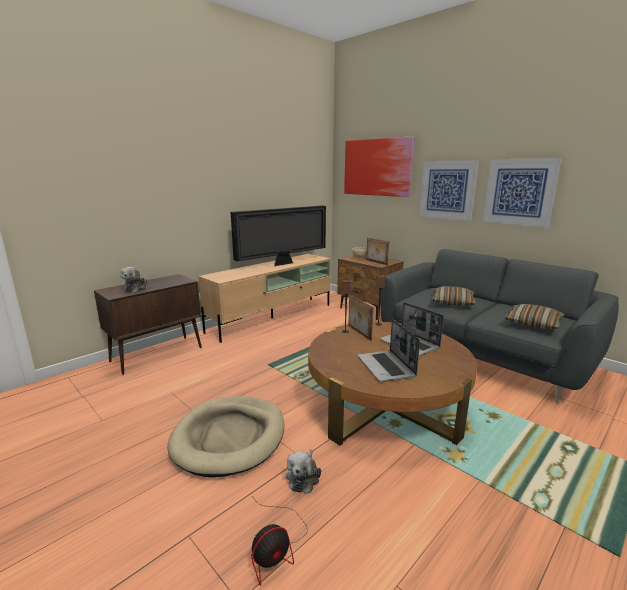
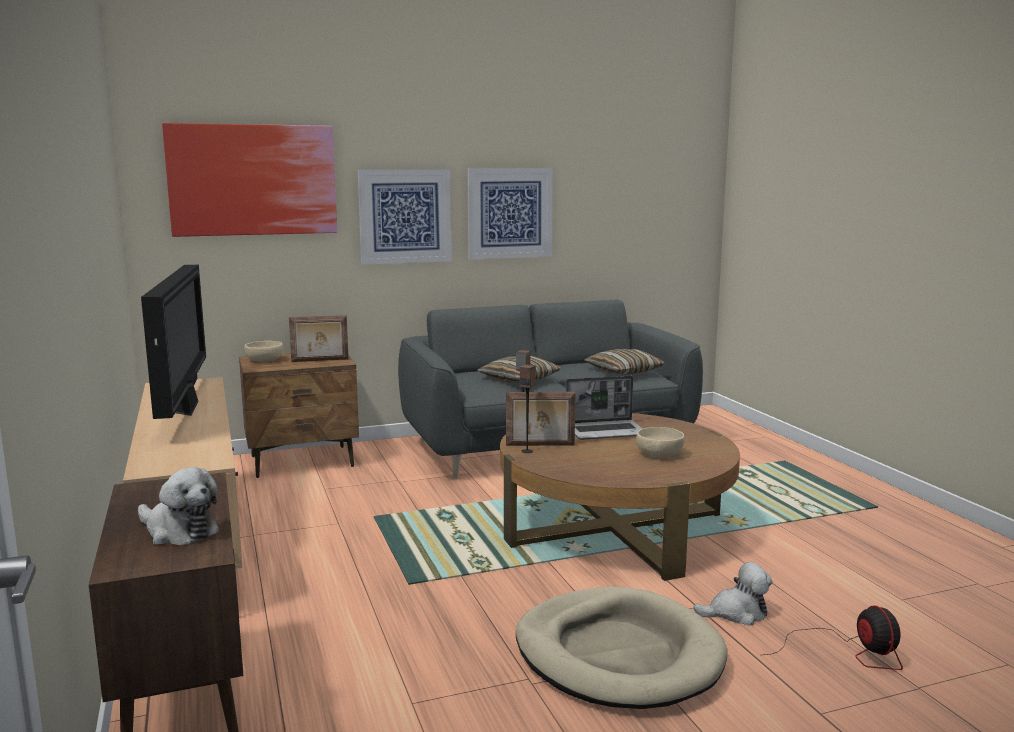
camera: 65 degrees left, 5 degrees down
(303, 477) = (736, 613): plush toy -> plush toy turned 45 degrees counterclockwise
(386, 367) = (660, 454): laptop -> beige bowl

